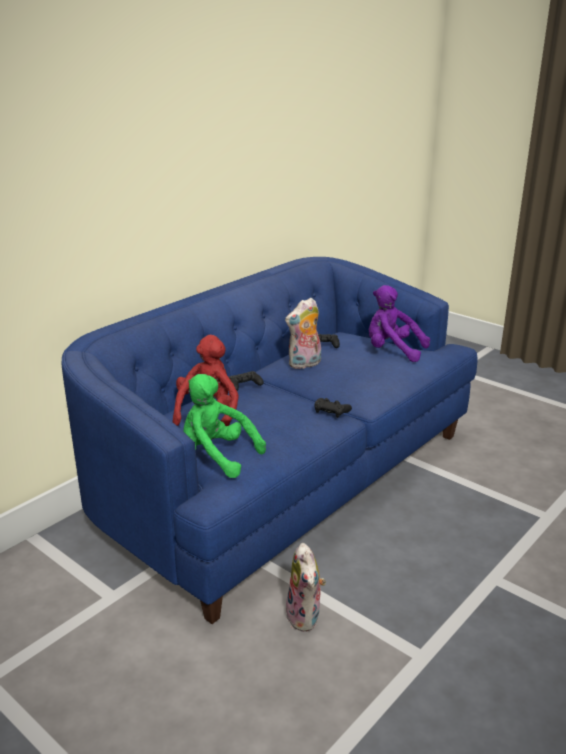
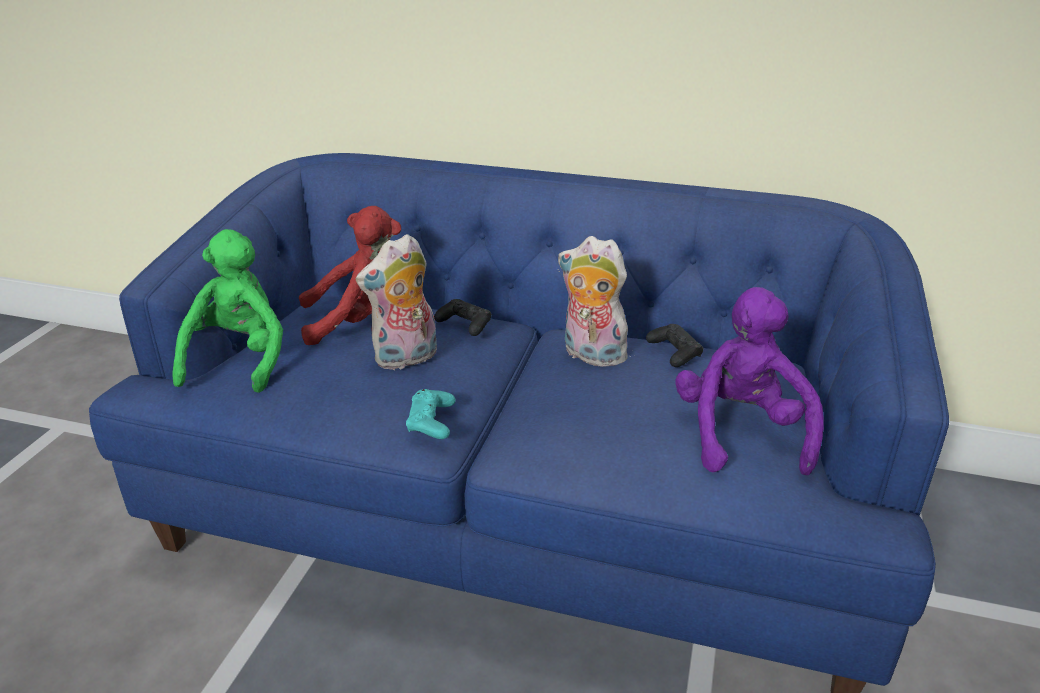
camera: 65 degrees right, 5 degrees up
(306, 617) = (195, 640): plush toy -> plush toy (406, 359)
(331, 411) = (431, 421): black game controller -> turquoise game controller

